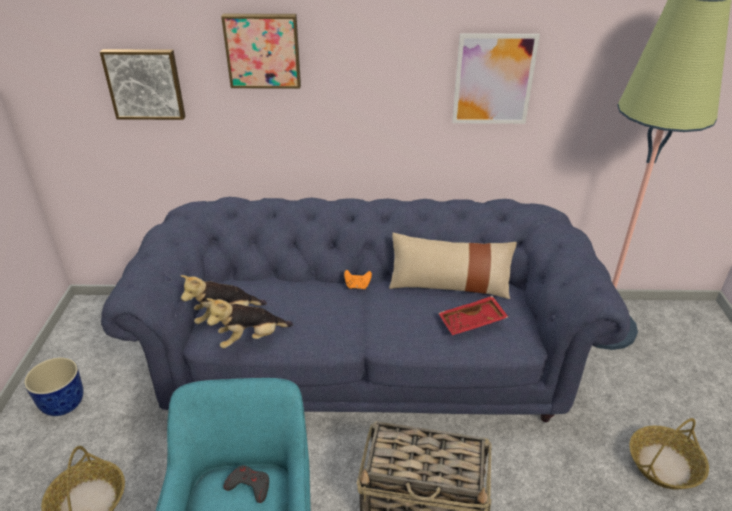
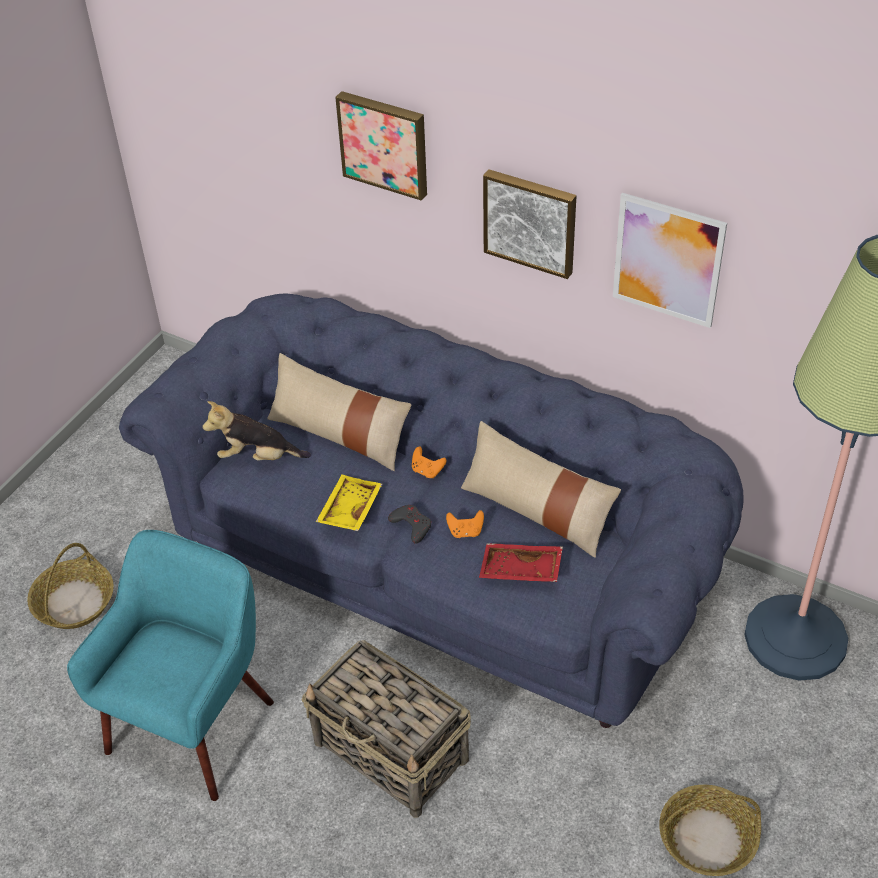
camera: 30 degrees right, 10 degrees up
(64, 404) = (96, 484): planter -> none
(145, 83) = (254, 140): picture -> picture (531, 221)
(249, 486) = (185, 651): grey game controller -> grey game controller (411, 525)
(251, 339) = (268, 495): plush toy -> none
(277, 283) = (339, 434): none -> beige pillow
(321, 326) = (348, 509): none -> yellow tray
(415, 312) = (465, 532): none -> orange game controller

